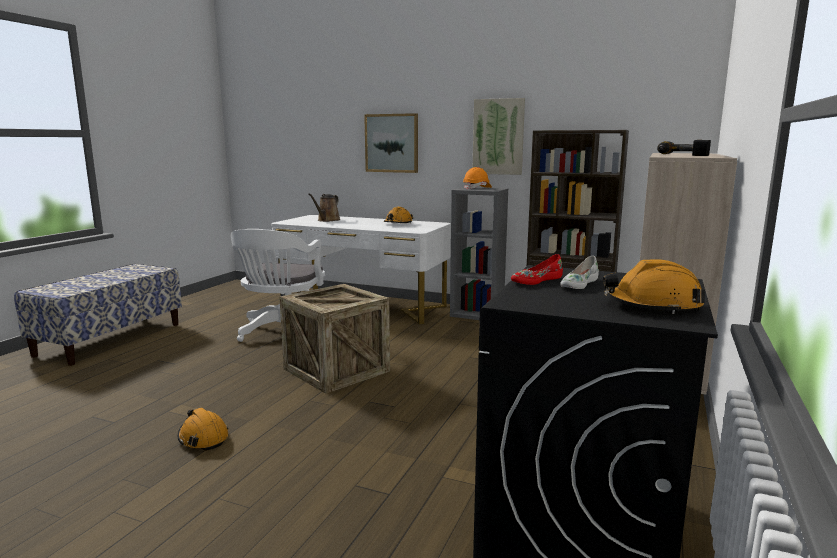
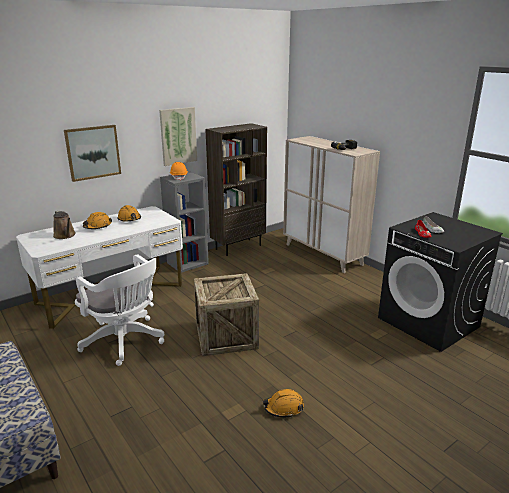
camera: 60 degrees left, 10 degrees up
(652, 306) = (468, 229): orange hard hat -> orange hard hat (97, 226)

